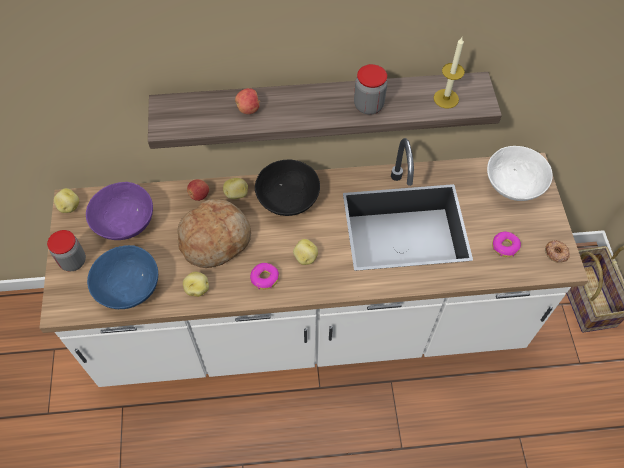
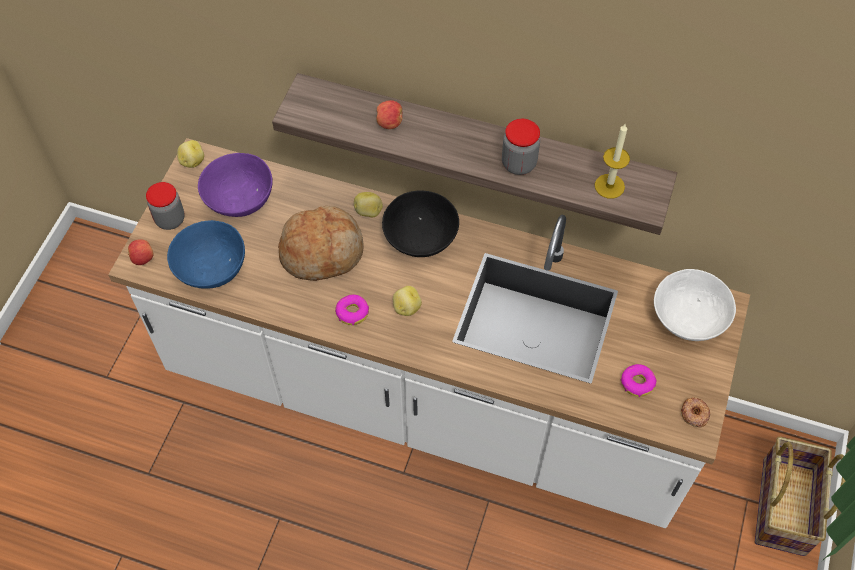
camera: 25 degrees right, 0 degrees up
(197, 288) = (278, 295): potato -> none
(199, 195) = (328, 198): apple -> apple (142, 258)

